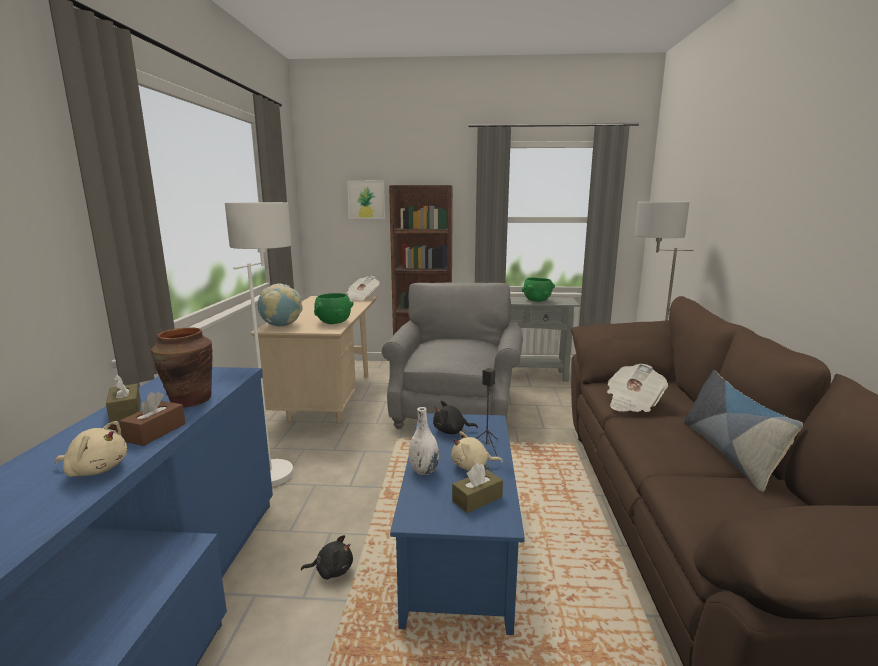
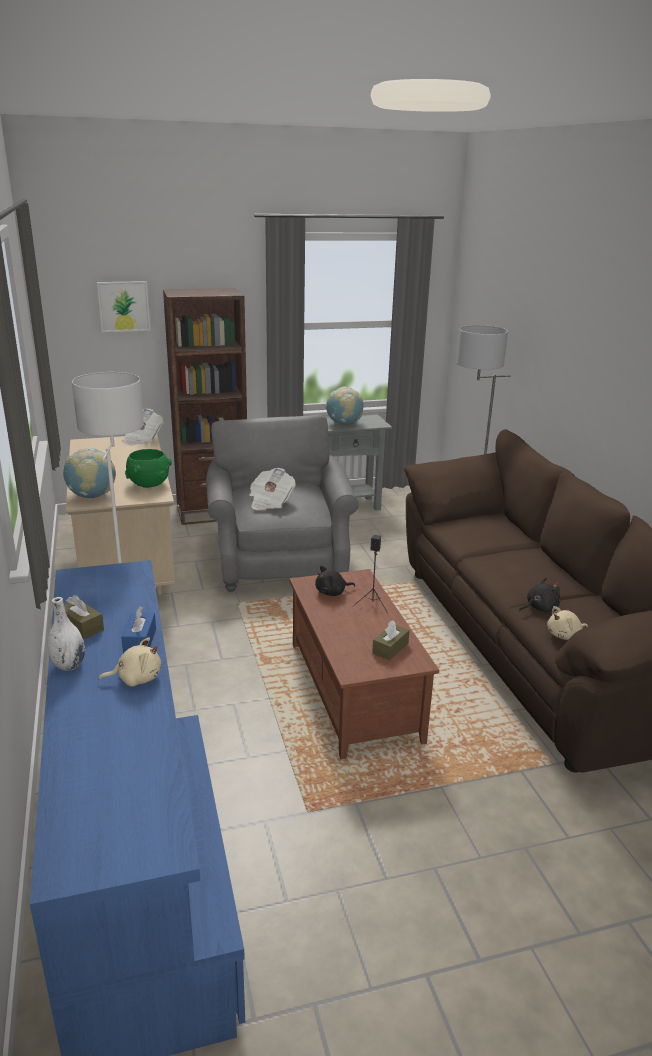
camera: 20 degrees left, 10 degrees up
(155, 432) = (140, 641): brown tissue box -> blue tissue box
(190, 400) = (128, 606): brown vase -> none
(332, 570) = (257, 732): black plush toy -> black plush toy (539, 608)
(424, 471) = (333, 633): white vase -> white vase (69, 665)
(460, 546) = (355, 691): blue coffee table -> brown coffee table
(472, 467) = (370, 622): beige plush toy -> beige plush toy (565, 636)
(537, 301) = (344, 424): green bowl -> globe
(632, 403) = (477, 542): newspaper -> newspaper (270, 501)
(729, 453) = (561, 579): pillow -> none

